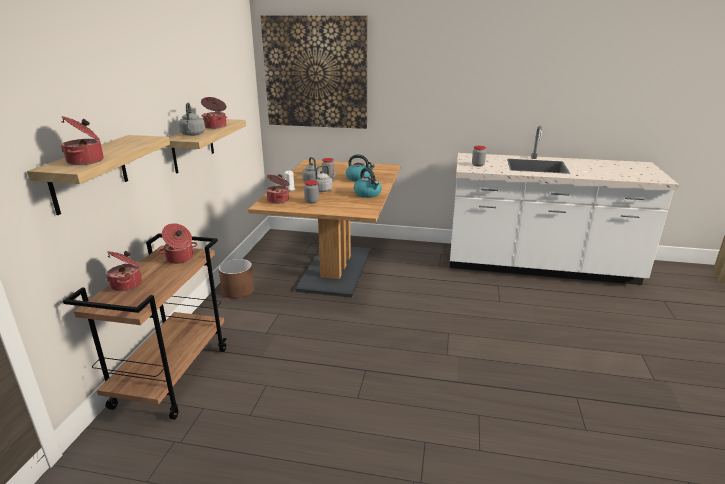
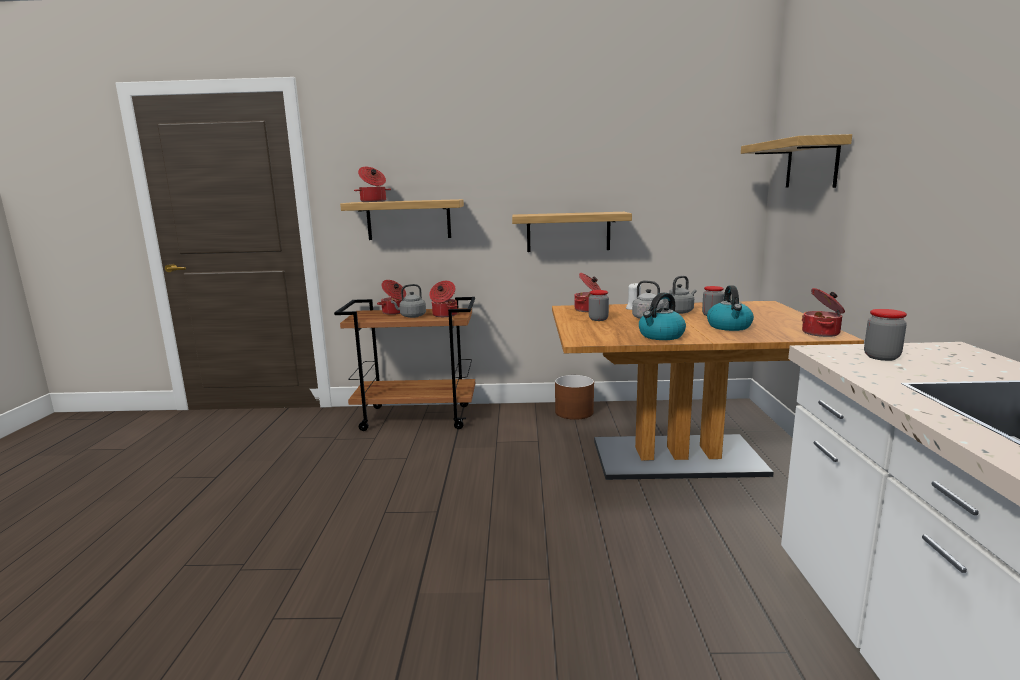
camera: 80 degrees right, 10 degrees down
(192, 134) = (539, 214): grey kettle -> grey kettle (411, 316)
(216, 126) = (583, 213): cooking pot -> cooking pot (822, 333)
(315, 73) = (812, 164): picture -> shelf

